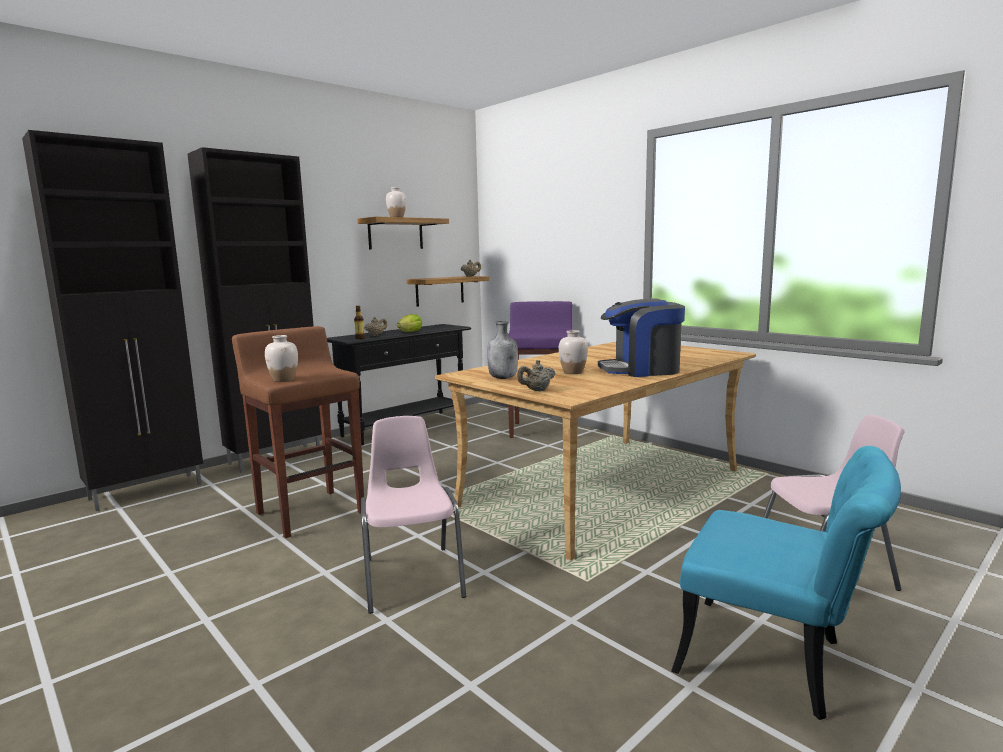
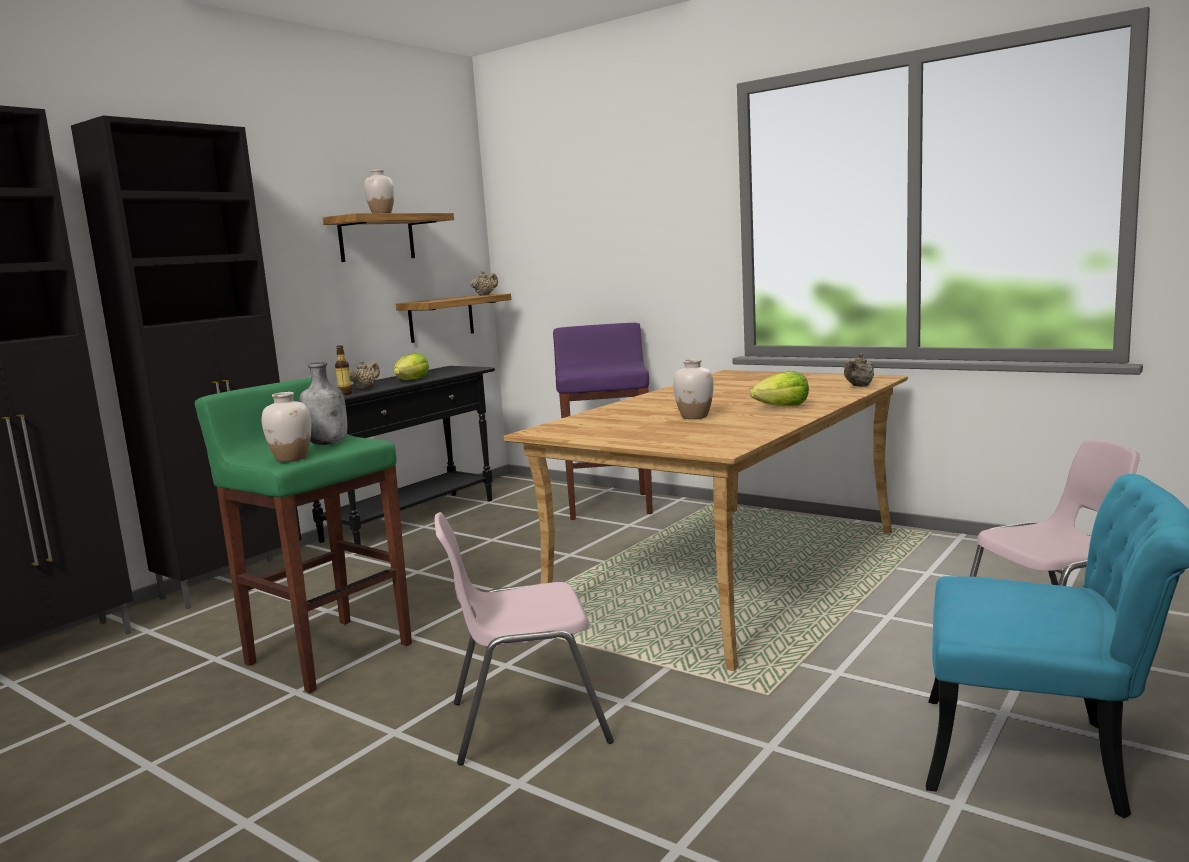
camera: 10 degrees left, 0 degrees up
(310, 512) = (328, 653): brown stool -> green stool
(412, 577) = (526, 721): pink chair -> pink chair turned 75 degrees counterclockwise
(503, 378) = (606, 431): grey bottle -> grey bottle (328, 443)
(537, 390) = (668, 443): beige teapot -> beige teapot (859, 386)
(641, 370) = (782, 407): coffee machine -> lettuce

